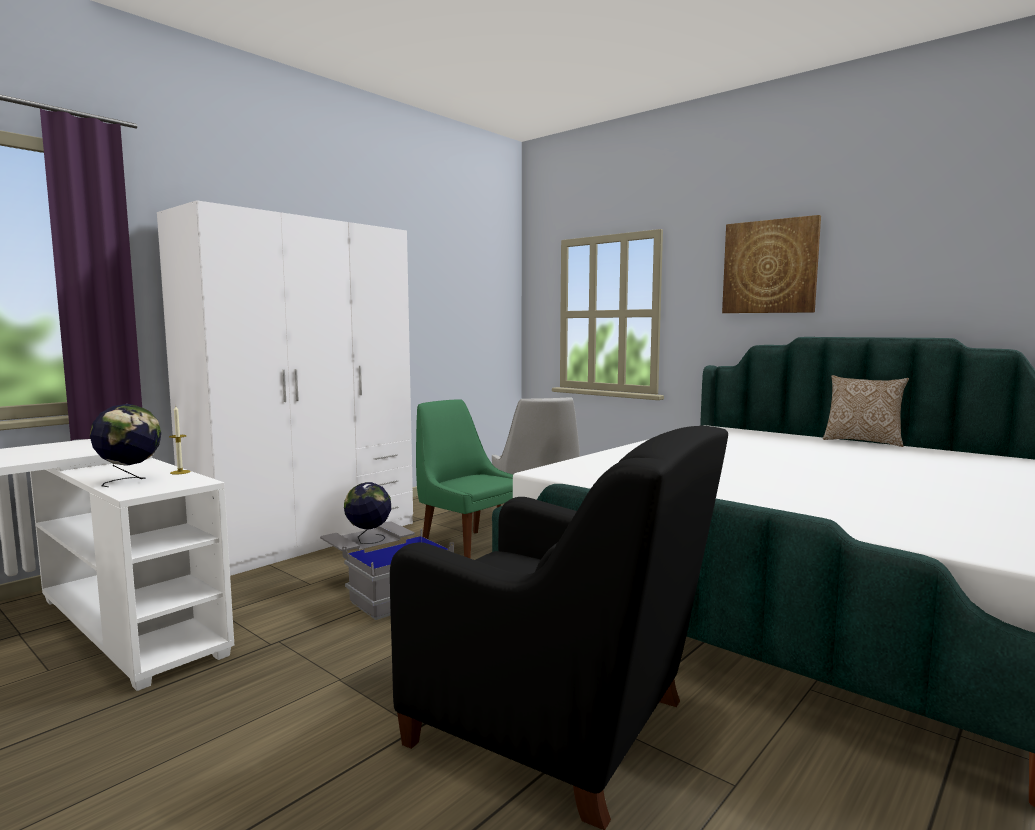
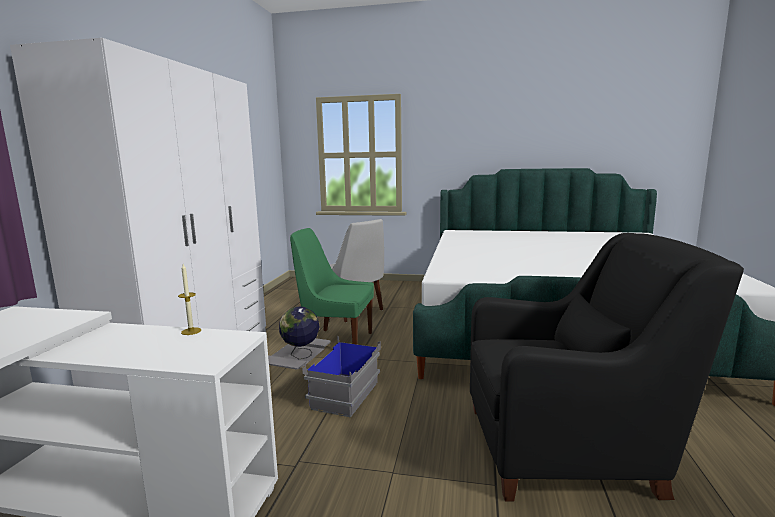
camera: 30 degrees left, 5 degrees up
(130, 481) = (162, 351): globe -> none
(770, 267) = (479, 123): picture -> none
(863, 441) = (546, 231): pillow -> none

